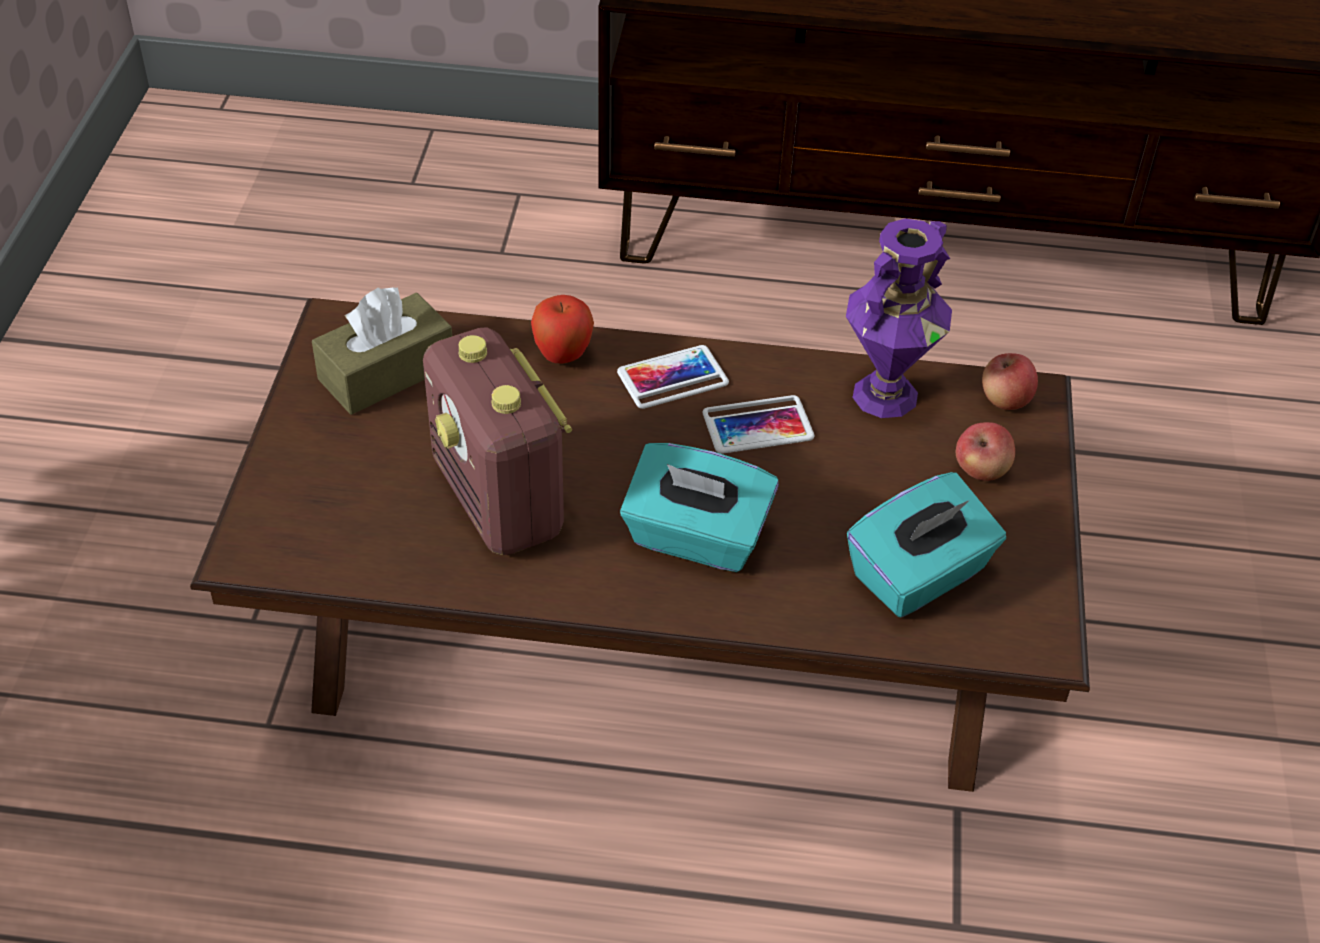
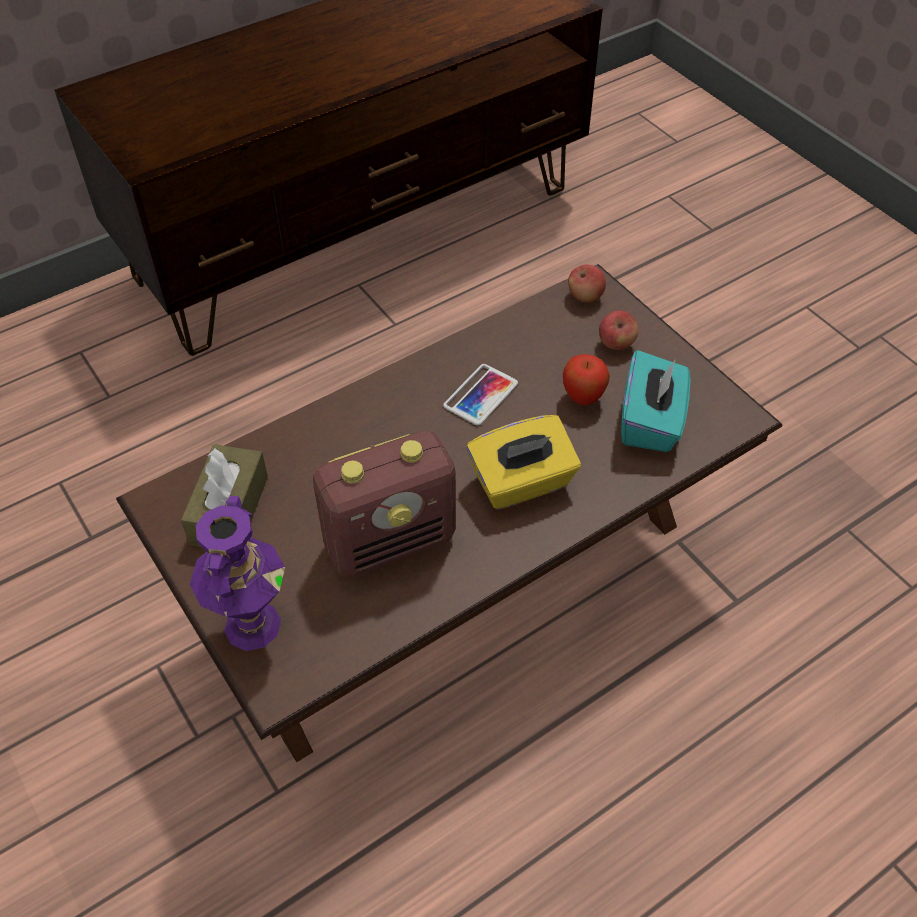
camera: 40 degrees left, 5 degrees up
(499, 500) = (391, 540): radio -> radio turned 45 degrees counterclockwise
(562, 356) = (326, 427): apple -> apple (583, 398)
(672, 378) = (404, 398): phone -> none
(696, 538) = (522, 483): turquoise tissue box -> yellow tissue box
(884, 394) = (524, 332): purple vase -> purple vase (251, 624)

